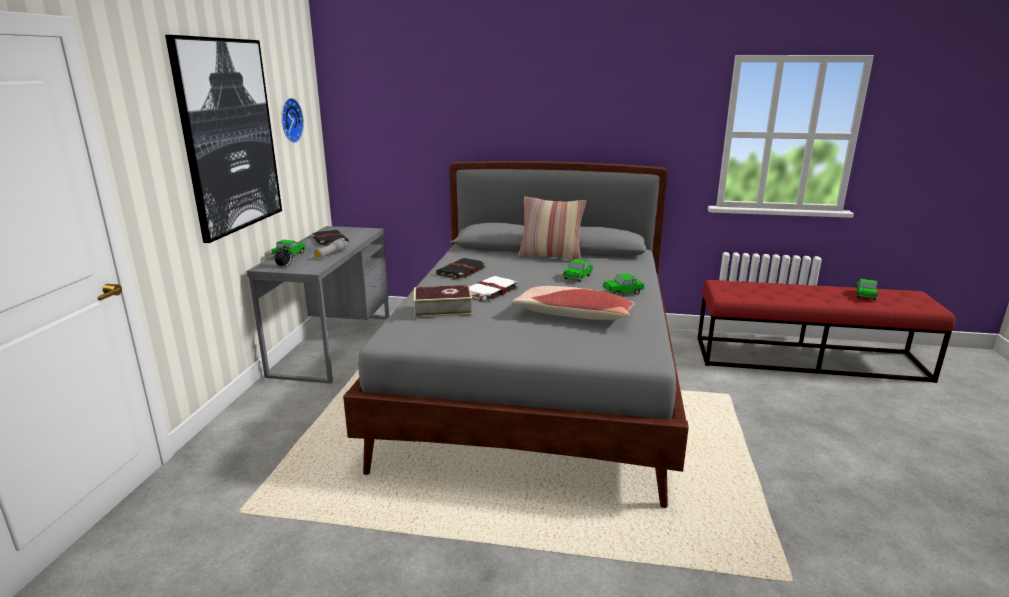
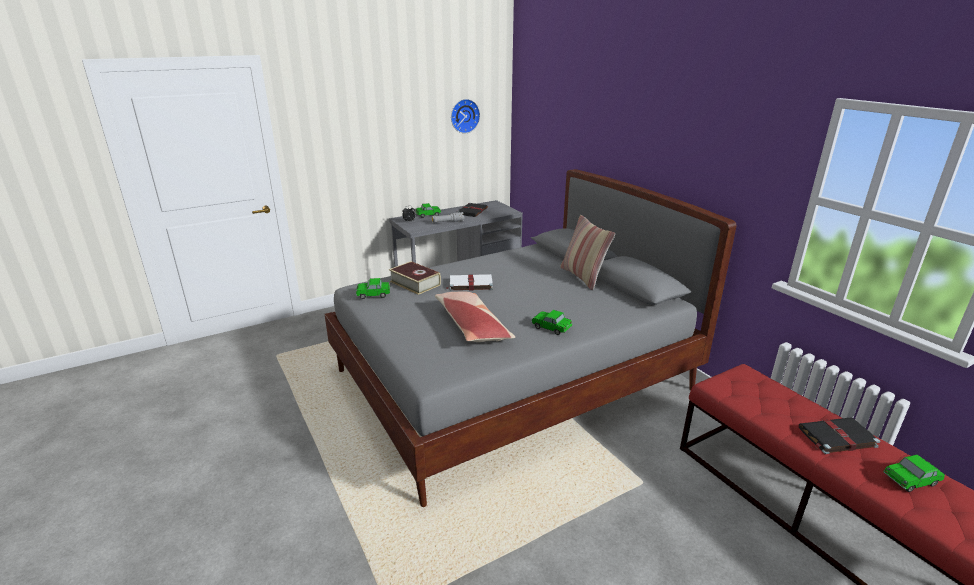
camera: 50 degrees right, 5 degrees up
(229, 136) = (389, 126): picture -> none
(461, 271) = (495, 263): black book -> black book (836, 437)
(577, 277) = (555, 301): toy car -> toy car (373, 295)

